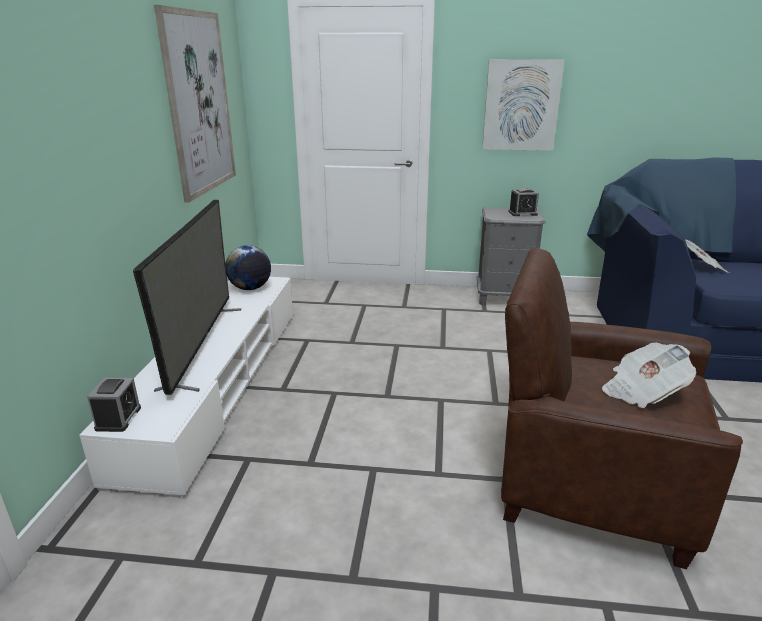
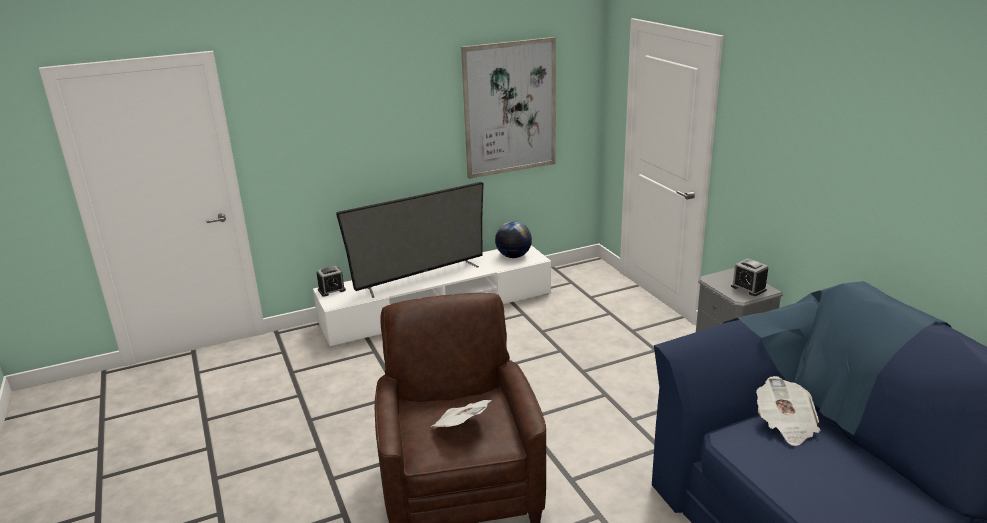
camera: 60 degrees right, 0 degrees up
(521, 105) = (779, 169): picture -> none

